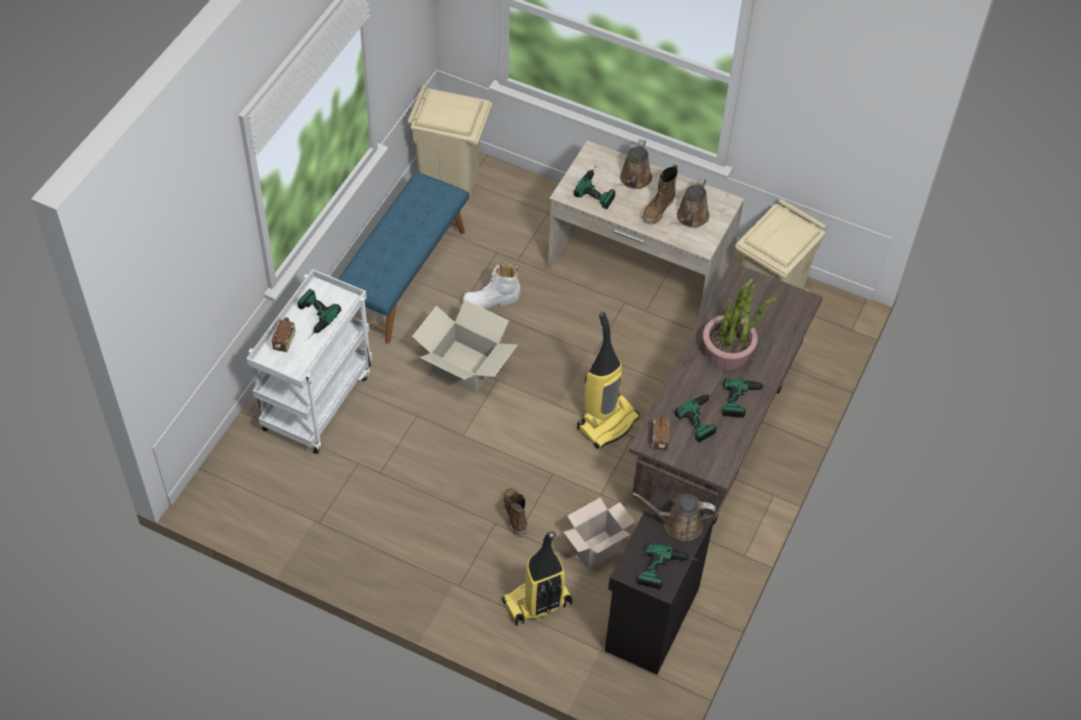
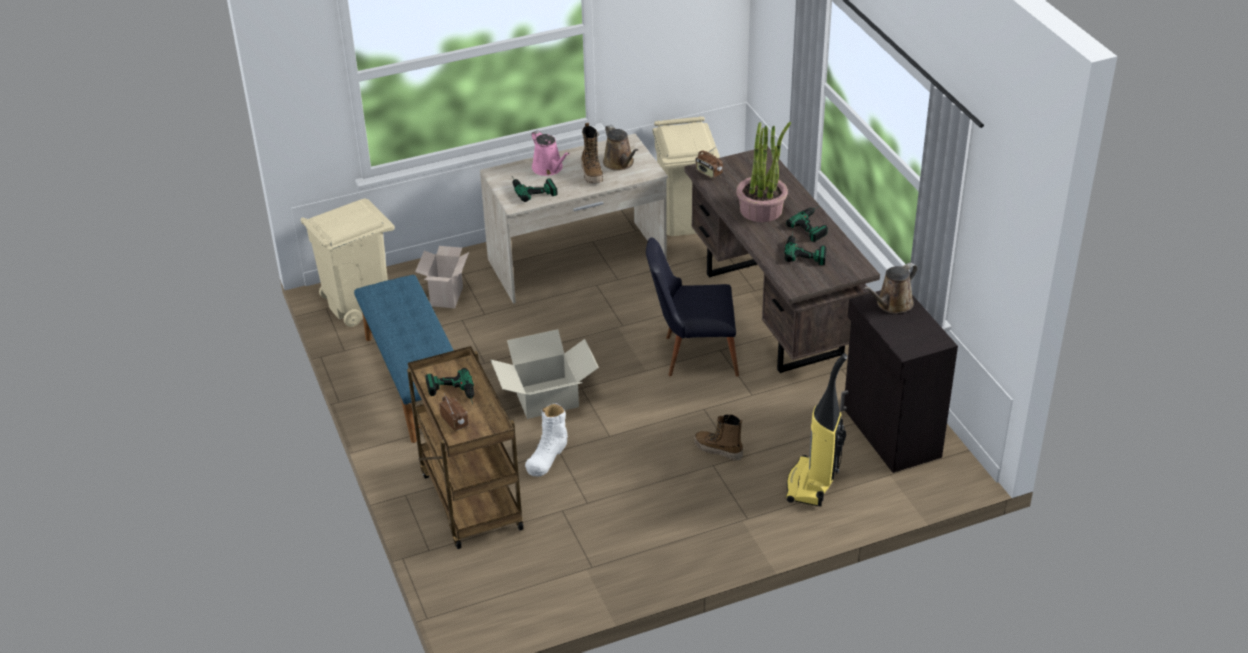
camera: 45 degrees left, 15 degrees down
(317, 399) = (469, 499): white cart -> brown cart
(491, 300) = (503, 349): white boot -> white boot (547, 456)
(597, 548) = (798, 424): cardboard box -> cardboard box (446, 295)
(607, 422) = (692, 355): vacuum cleaner -> black chair
(635, 180) = (549, 168): brown watering can -> pink watering can
(659, 439) = (799, 280): radio -> radio (708, 173)
(668, 570) = (927, 331): power drill -> none

